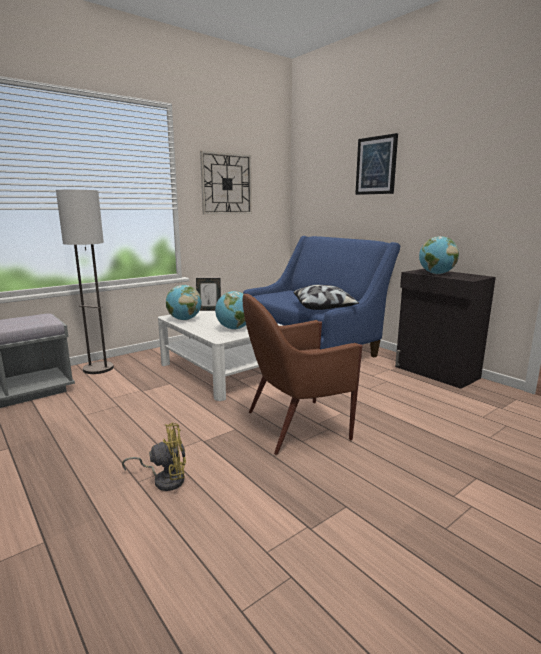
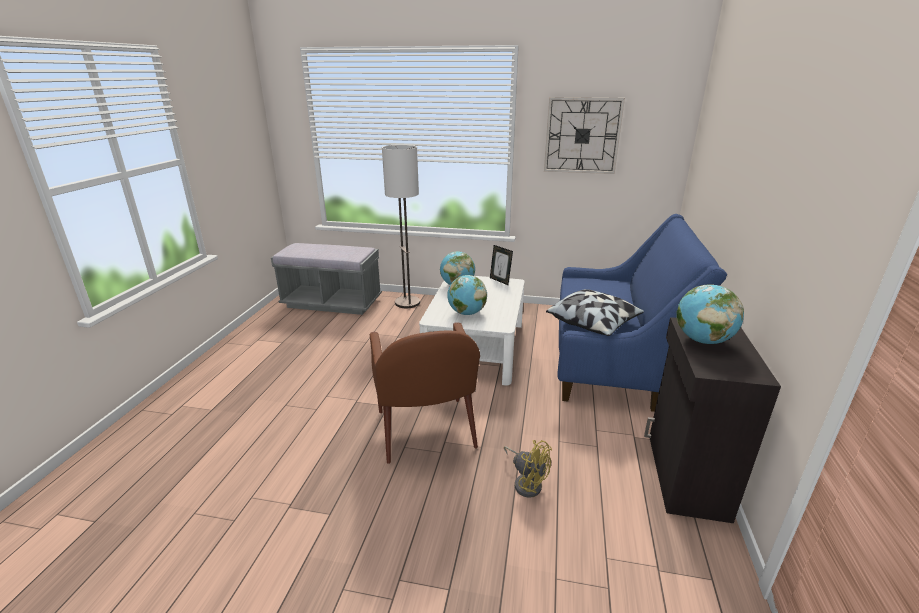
camera: 50 degrees right, 10 degrees up
(165, 479) = (296, 413): yellow fan -> yellow fan (526, 482)
(294, 425) = (426, 431): brown armchair -> brown armchair turned 135 degrees counterclockwise
(376, 165) = (746, 138): picture -> none

